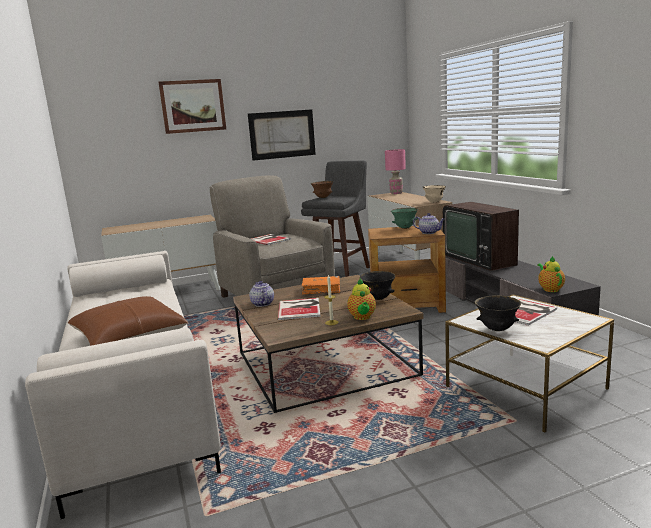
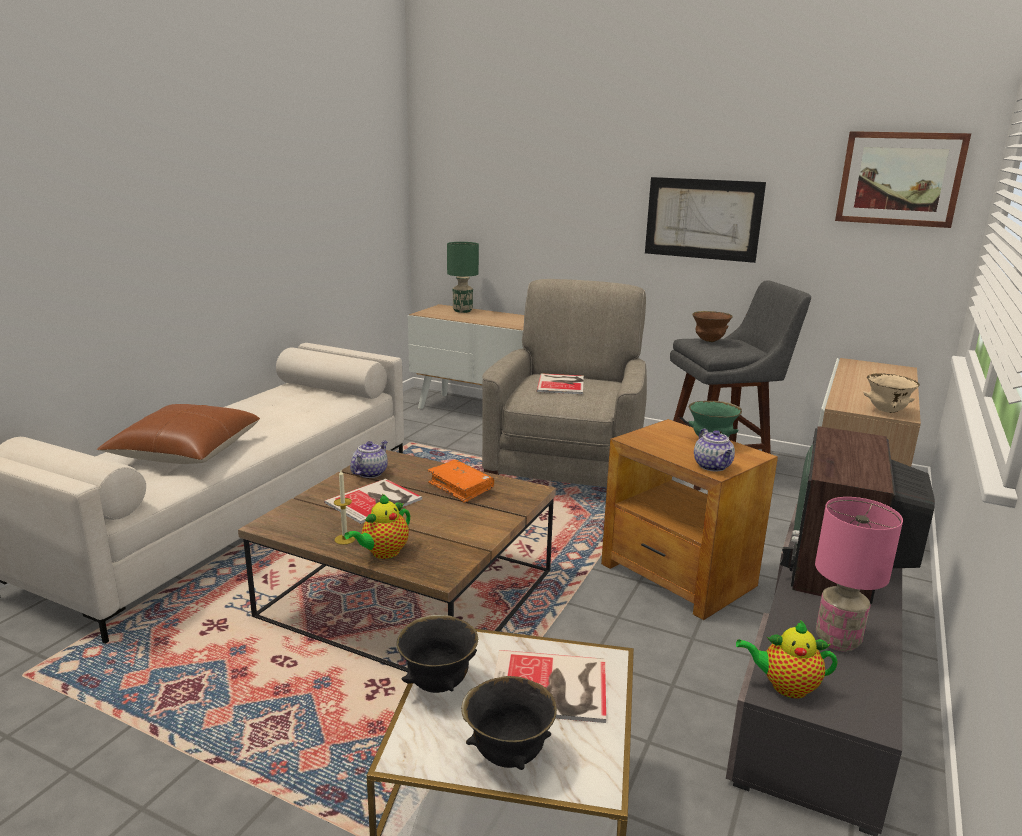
camera: 45 degrees right, 5 degrees up
(132, 226) = (463, 311): none -> green table lamp
(193, 106) = (573, 157): picture -> picture (899, 179)
(378, 299) = (468, 538): black bowl -> black bowl (508, 756)
(396, 193) = (895, 369): pink table lamp -> pink table lamp (837, 641)
(550, 289) = (785, 686): teapot -> teapot turned 120 degrees counterclockwise

